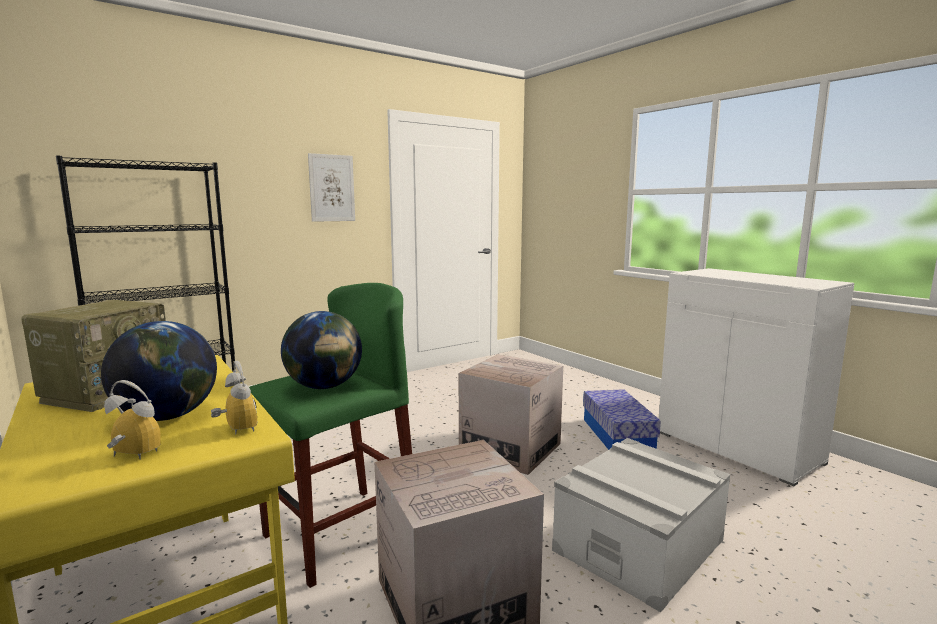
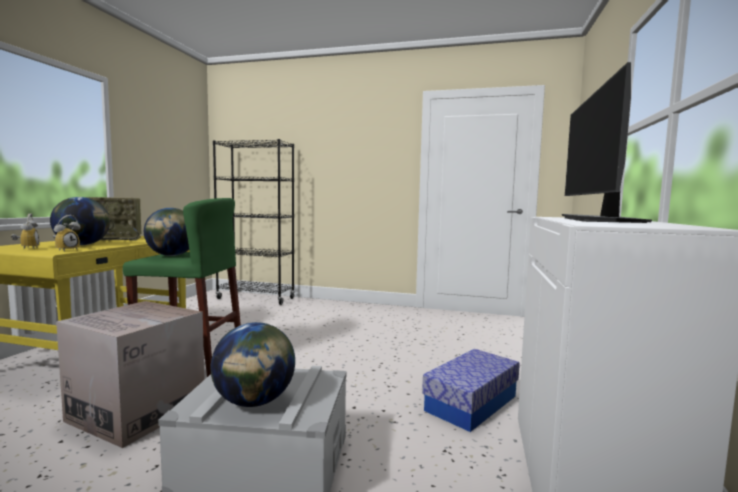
camera: 50 degrees right, 5 degrees down
(332, 188) = (373, 155): picture -> none
(510, 448) = (363, 370): cardboard box -> none
(661, 486) = (254, 402): none -> globe
(746, 276) = (602, 220): none -> monitor

